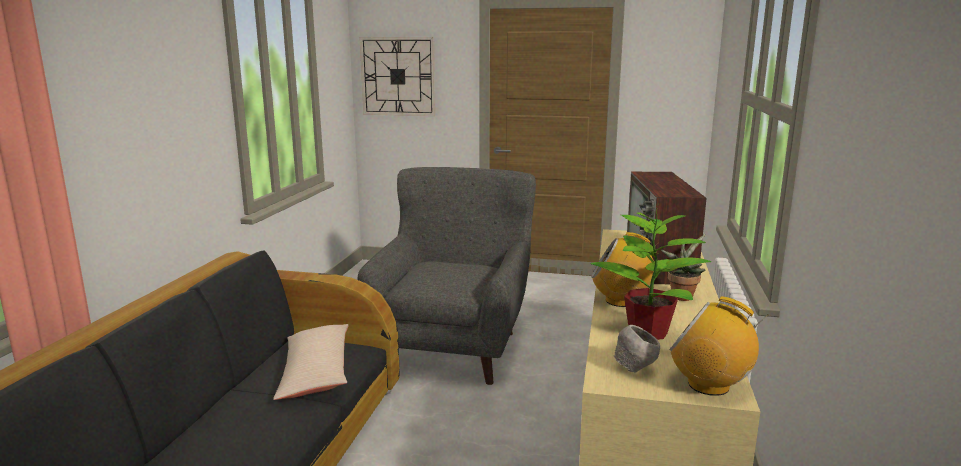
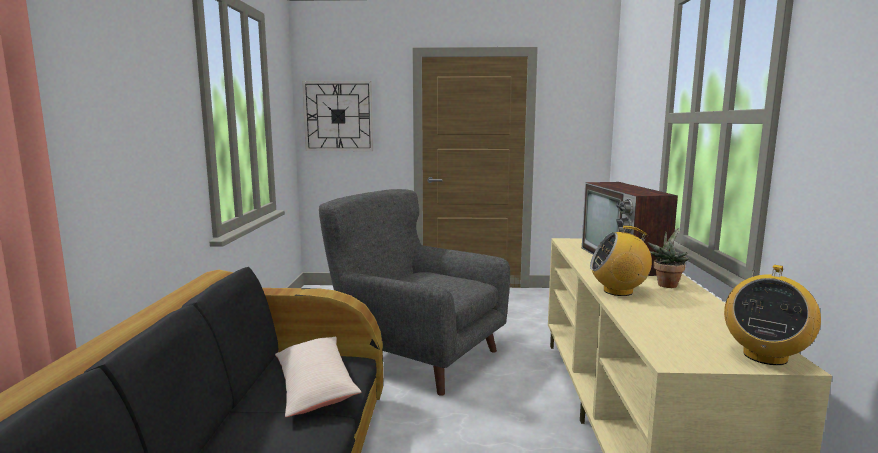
camera: 10 degrees left, 5 degrees down
(452, 346) = (418, 354): grey armchair -> grey armchair turned 60 degrees counterclockwise
(635, 369) = (685, 347): grey bowl -> none
(649, 332) = (667, 315): potted plant -> none
(709, 385) = (764, 356): radio -> radio turned 75 degrees counterclockwise

